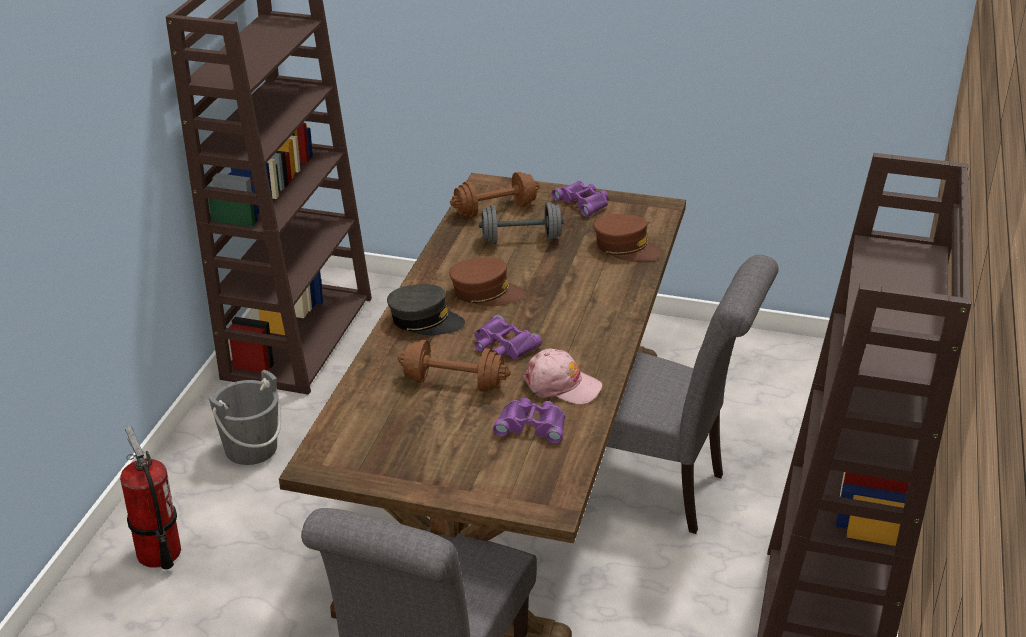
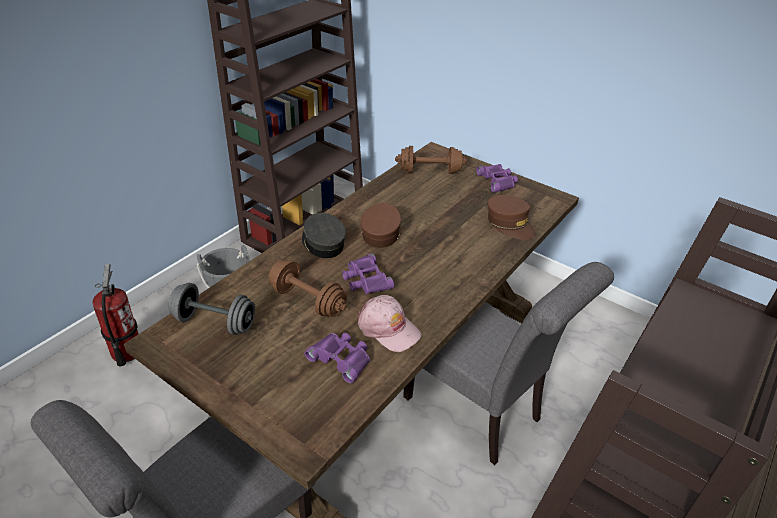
camera: 20 degrees right, 5 degrees up
(425, 321) = (322, 243): grey cap -> grey cap turned 150 degrees counterclockwise
(486, 293) = (381, 233): brown cap -> brown cap turned 105 degrees counterclockwise
(521, 240) = (434, 198): grey dumbbell -> grey dumbbell (215, 322)

